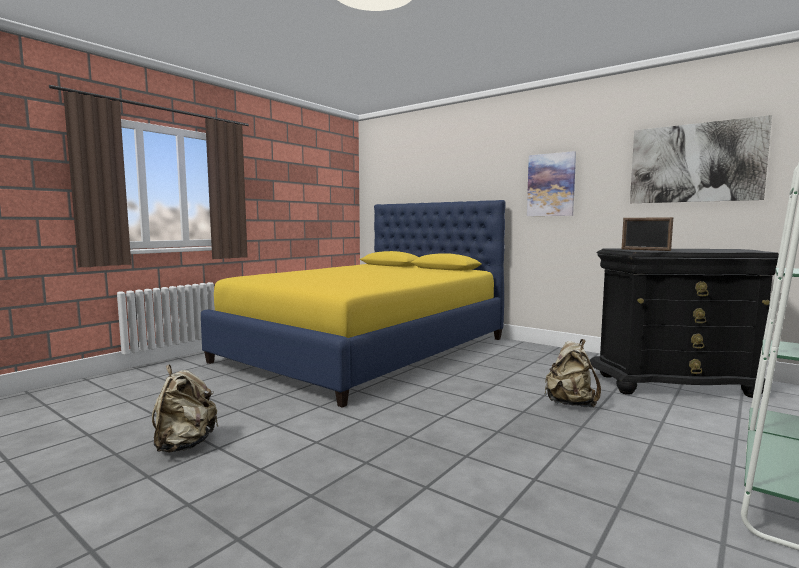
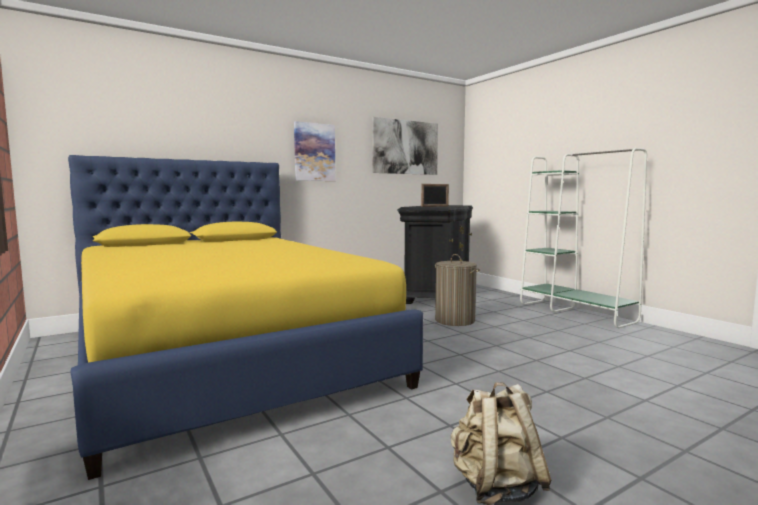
camera: 70 degrees left, 0 degrees up
(570, 404) = (455, 320): beige backpack -> laundry basket

